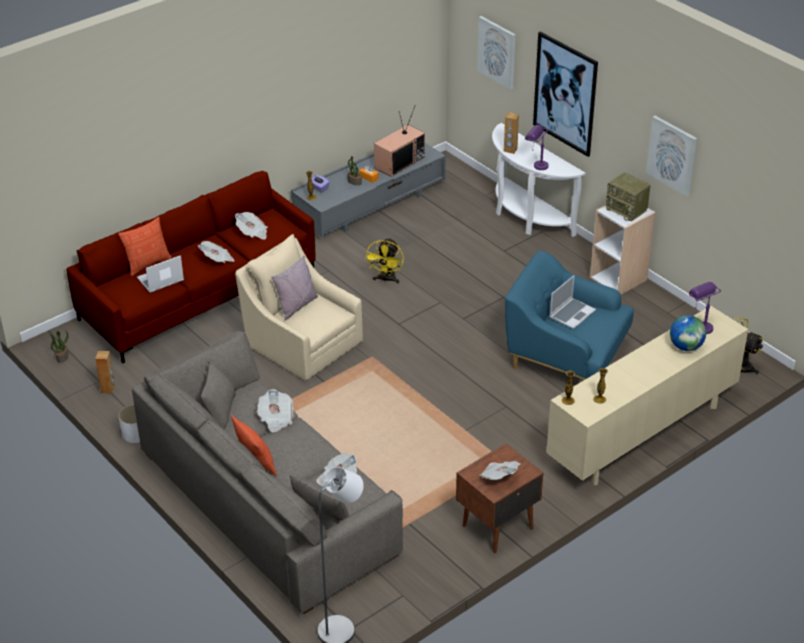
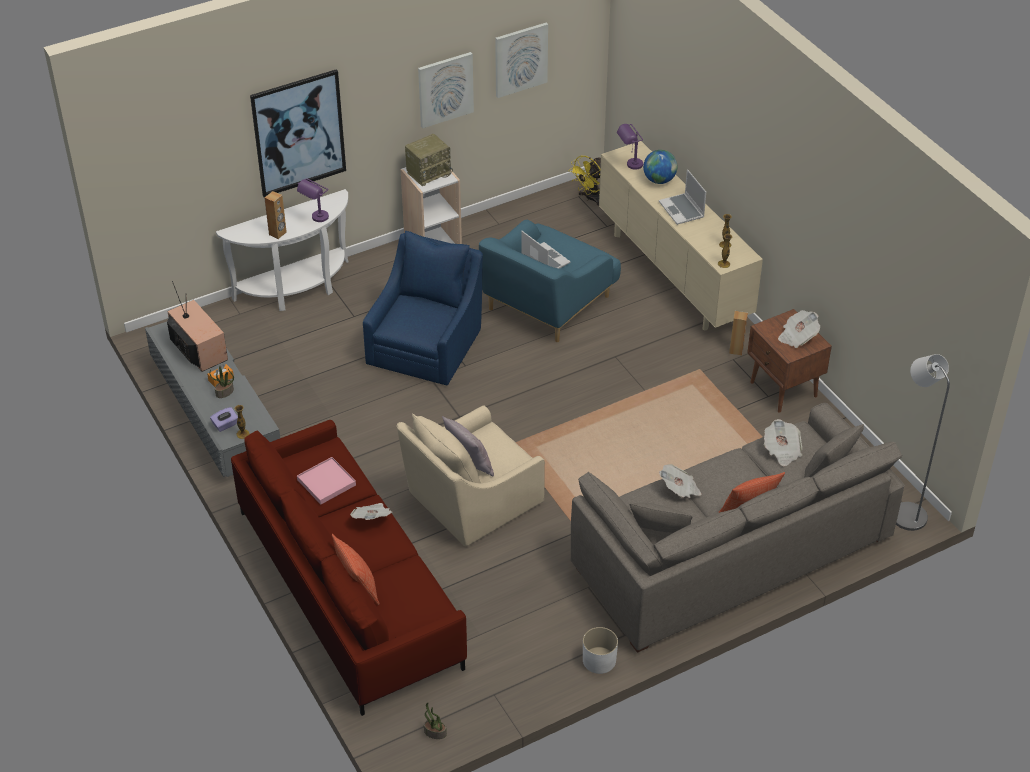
camera: 80 degrees left, 5 degrees up
(108, 389) = (511, 685): brown speaker -> brown speaker (736, 350)
(160, 280) = (398, 575): laptop -> laptop (682, 210)
(252, 233) = (326, 482): newspaper -> pink tray
(386, 280) = (375, 416): yellow fan -> none
(482, 294) = (427, 345): none -> blue armchair
(497, 52) = (189, 163): picture -> picture (520, 59)

